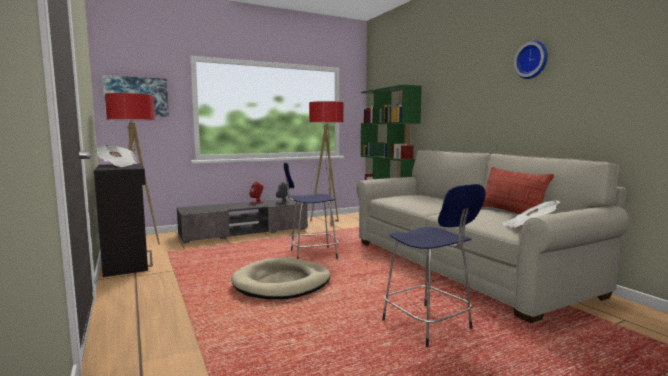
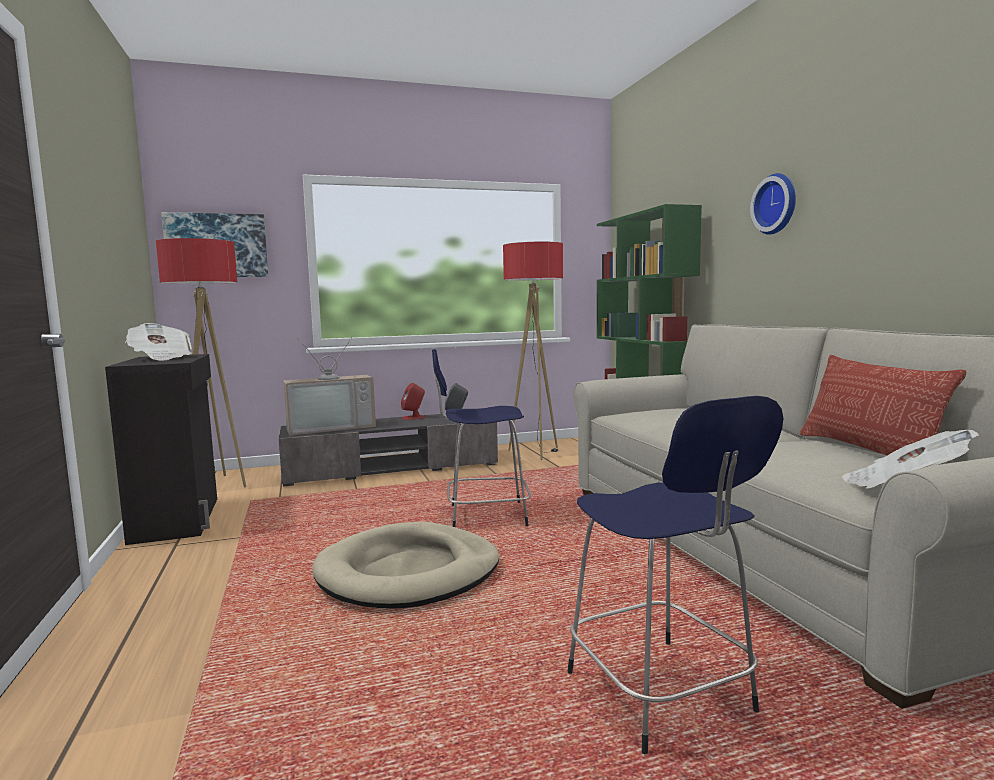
camera: 10 degrees right, 0 degrees up
(209, 208) = (331, 427): none -> television
(532, 60) = (921, 131): wall clock -> wall clock (777, 204)

